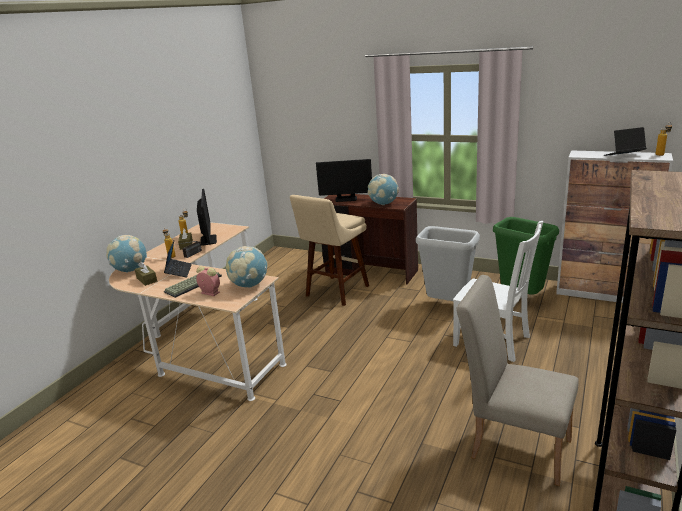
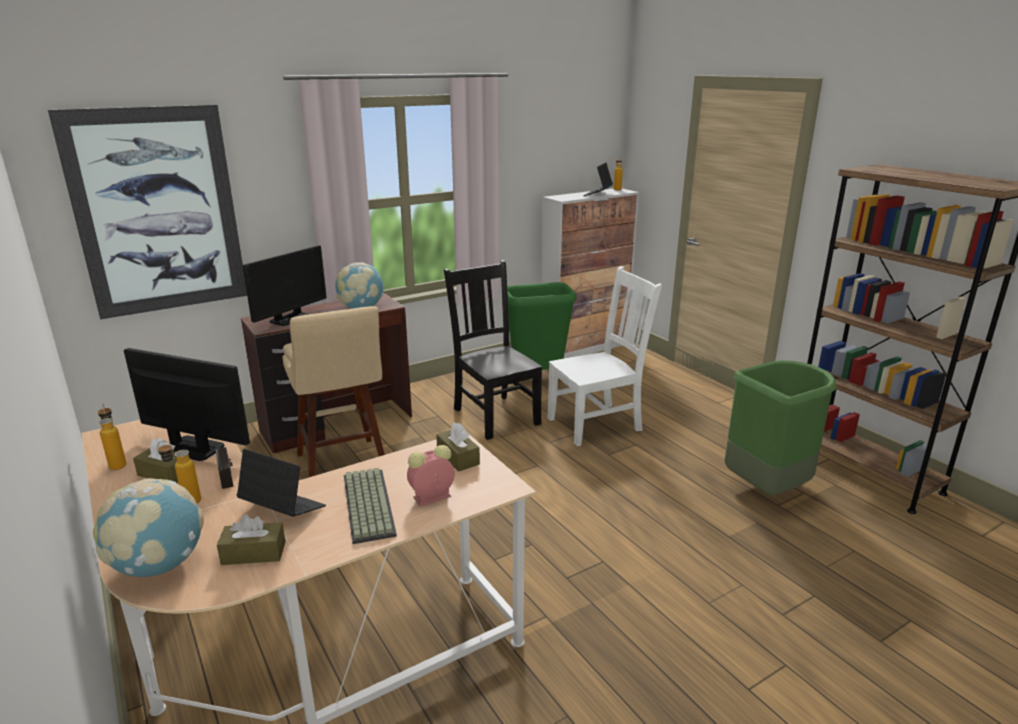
camera: 60 degrees left, 0 degrees up
(249, 285) = (458, 458): globe -> brown tissue box
(307, 127) = (158, 212): none -> picture
(448, 305) = (495, 415): grey trash can -> black chair
(513, 445) = (767, 488): beige chair -> green trash can

